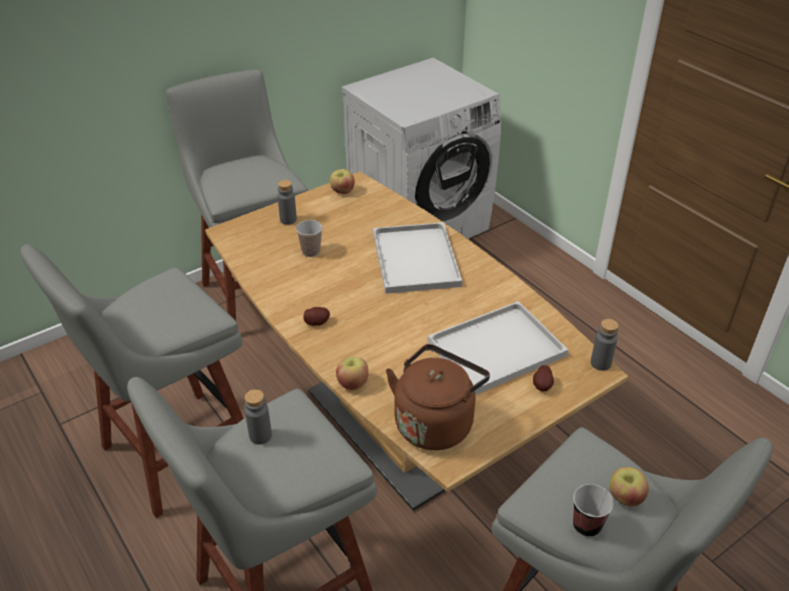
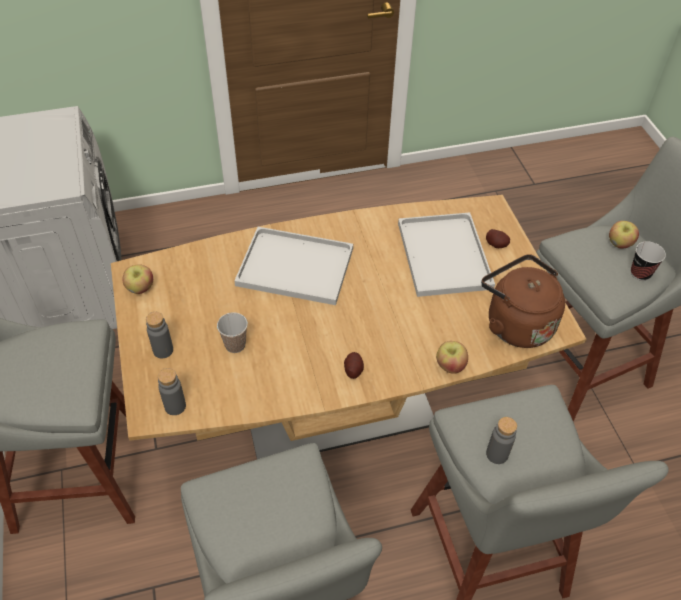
camera: 70 degrees left, 10 degrees up
(600, 363) = (484, 203): grey bottle -> grey bottle (175, 406)

